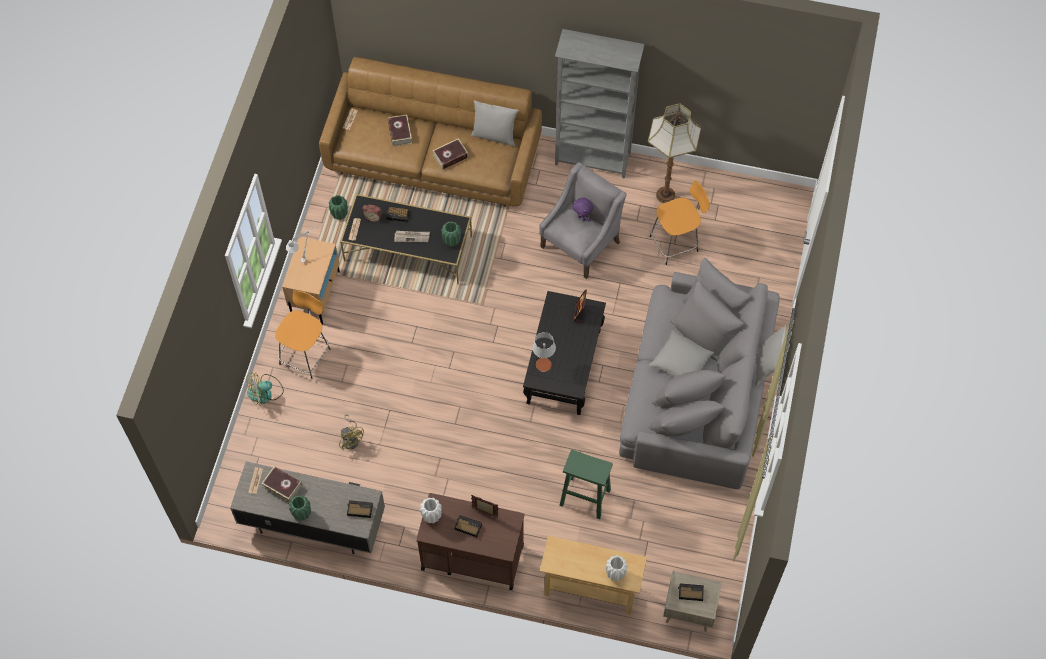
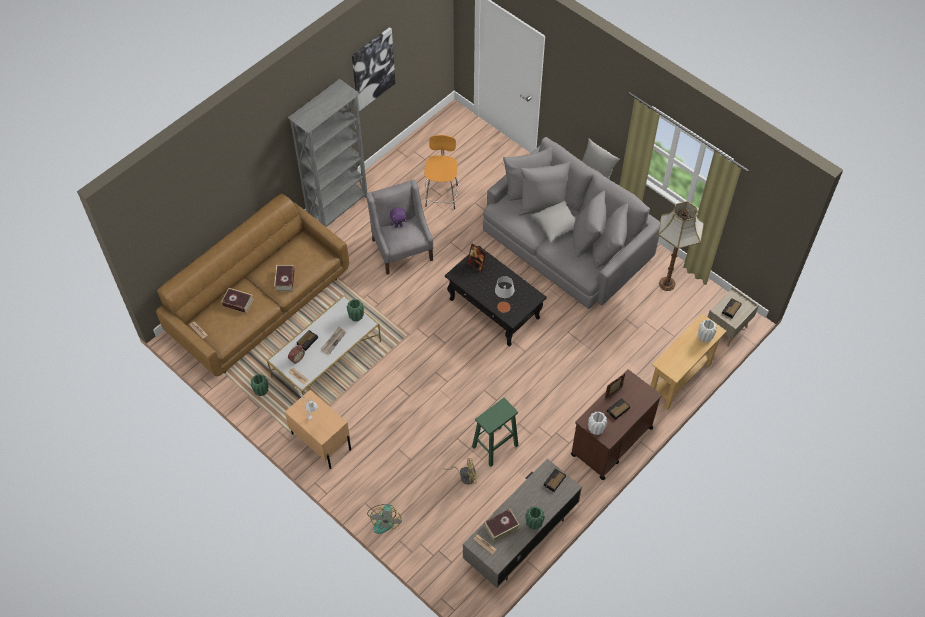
camera: 60 degrees left, 5 degrees down
(306, 355) = (370, 474): orange stool -> none
(409, 249) = (327, 359): black coffee table -> white coffee table
(494, 135) = (288, 244): grey pillow -> none
(584, 497) = (605, 348): green stool -> green stool (494, 447)
(666, 195) = (399, 180): floor lamp -> floor lamp (667, 283)
(697, 69) = (373, 68): none -> picture

